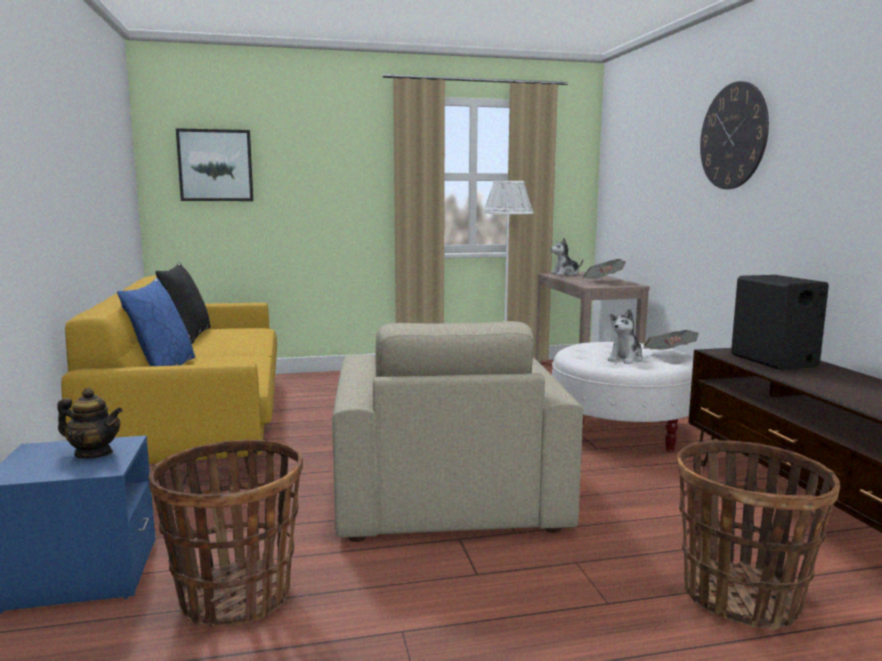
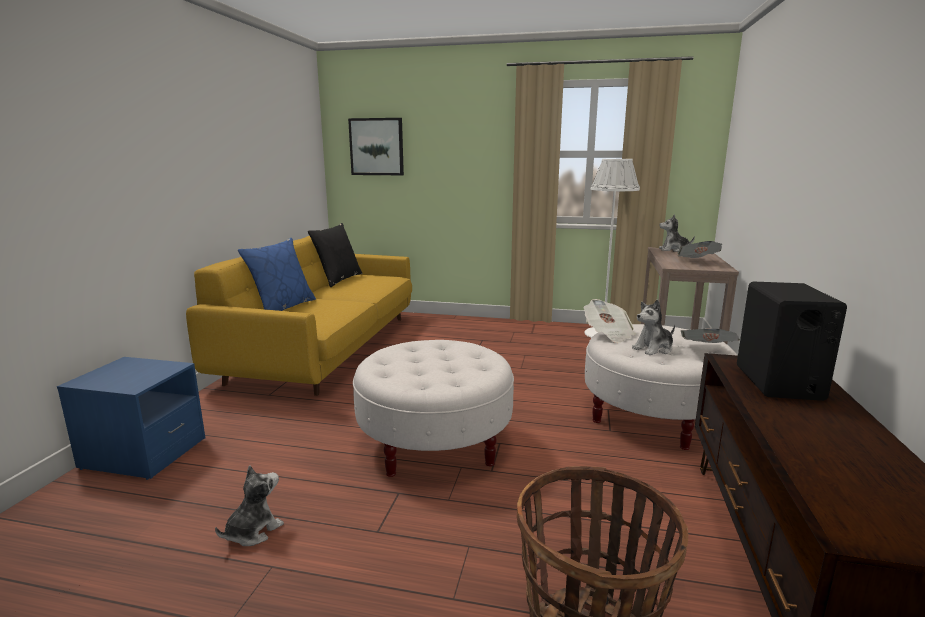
camera: 25 degrees right, 5 degrees up
(94, 453) = (145, 373): teapot -> none
(235, 596) = (204, 497): basket -> none
(340, 609) = (253, 531): none -> plush toy
(445, 490) = (434, 443): beige armchair -> white ottoman
(572, 353) = (608, 334): none -> newspaper
(733, 136) = (817, 114): wall clock -> none

